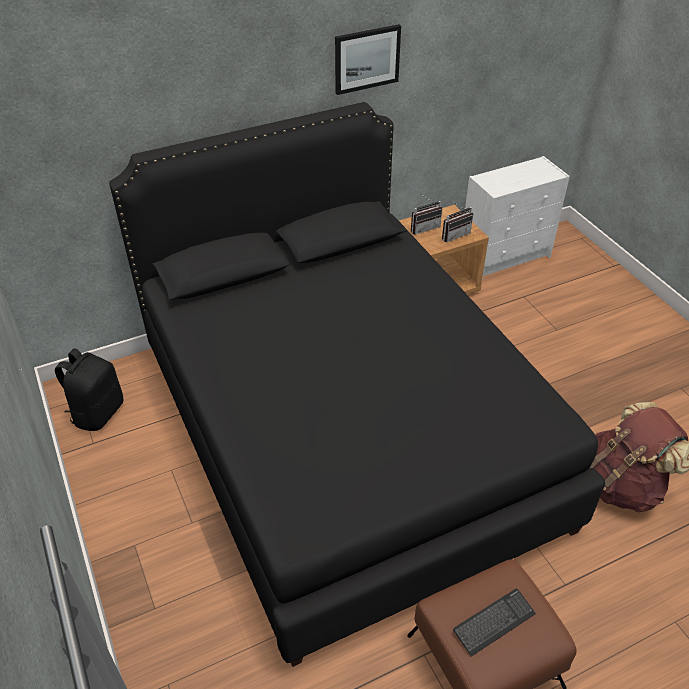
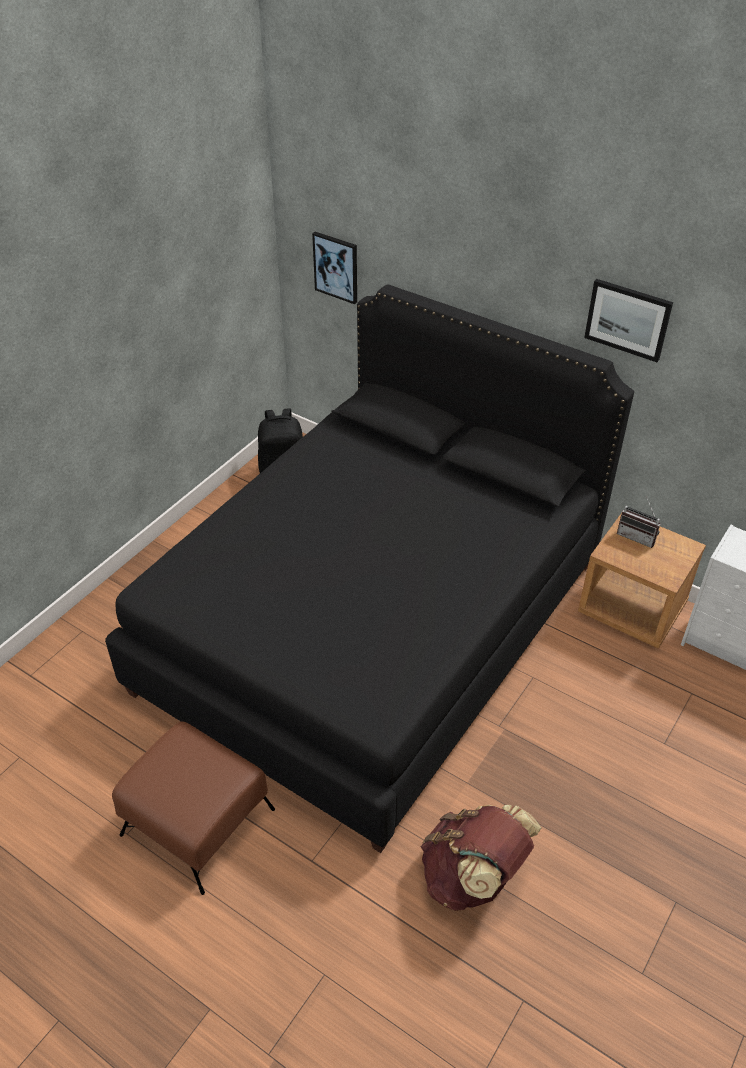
camera: 60 degrees right, 0 degrees up
(57, 172) = (336, 267): none -> picture
(454, 234) = (650, 563): radio -> none
(494, 622) = (181, 773): keyboard -> none

